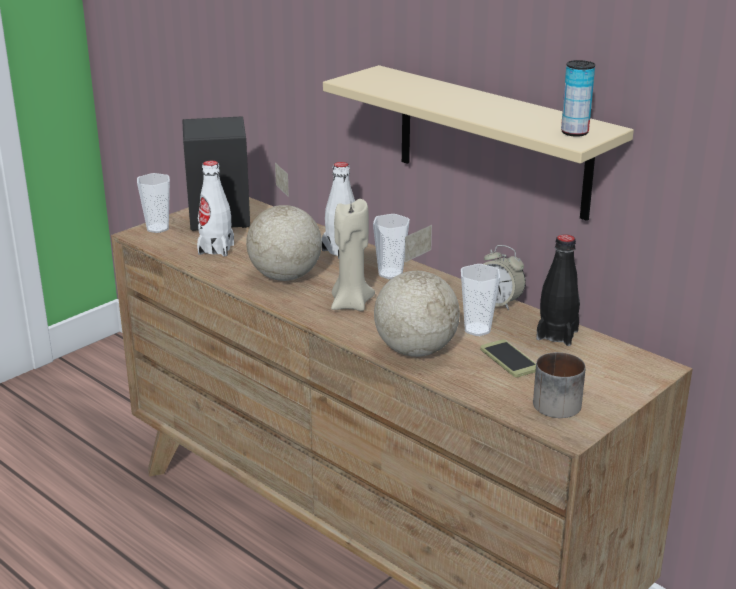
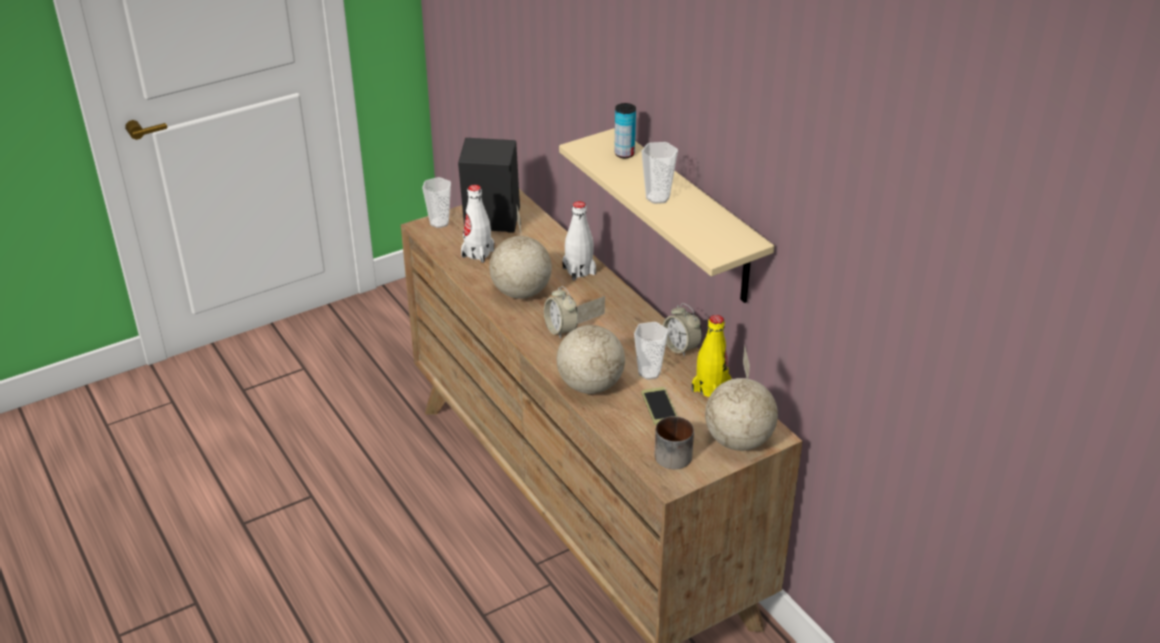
camera: 15 degrees right, 10 degrees up
(350, 304) = (561, 330): beige candle -> alarm clock
(390, 274) = (607, 302): cup -> cup (657, 197)
(557, 335) = (711, 389): black bottle -> yellow bottle
(574, 132) = (721, 243): can -> can (624, 154)
(622, 378) = (739, 440): none -> globe

